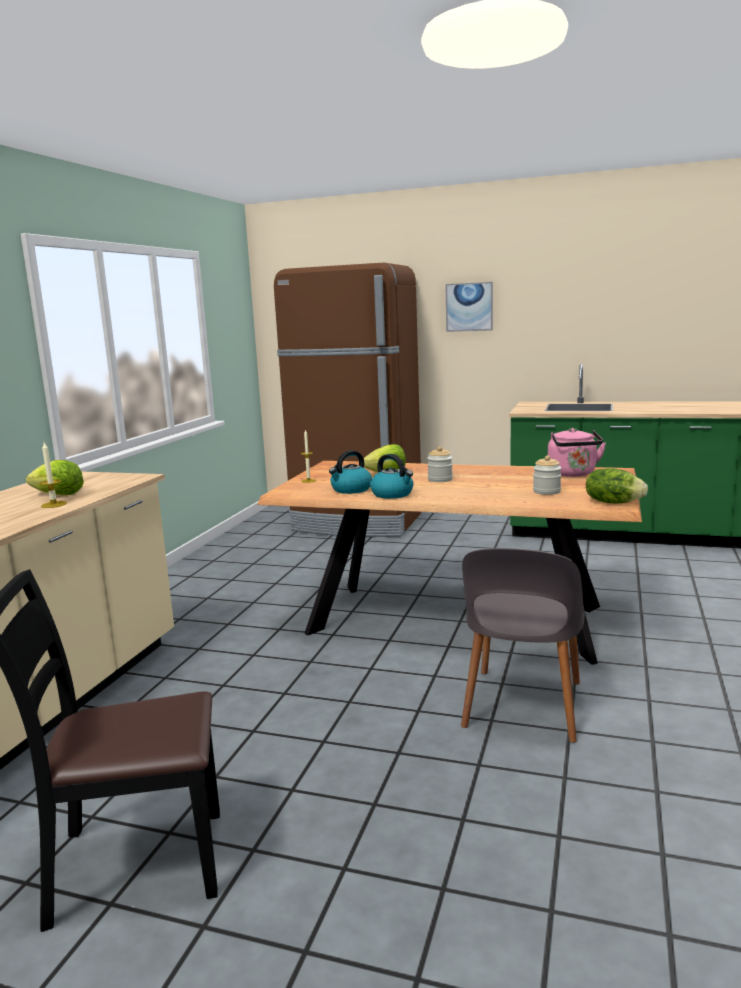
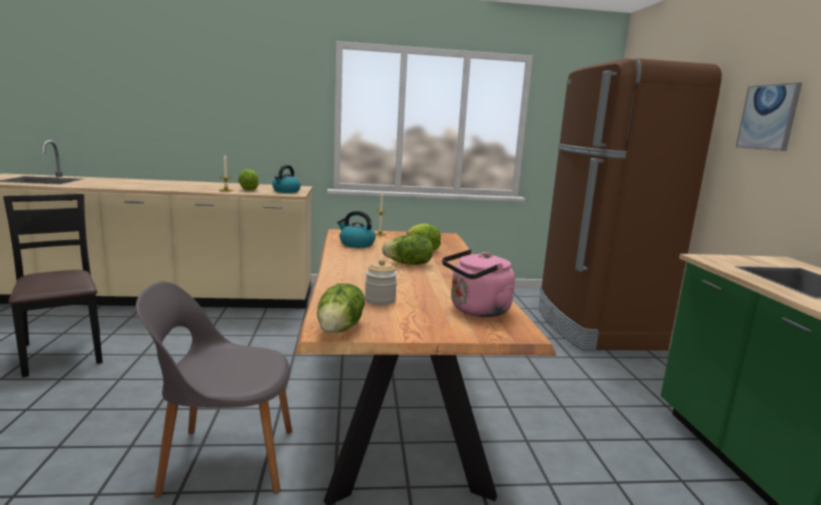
camera: 65 degrees right, 0 degrees up
(393, 494) = (345, 254): kettle -> kettle (286, 191)
(440, 479) = (408, 264): jar -> lettuce

